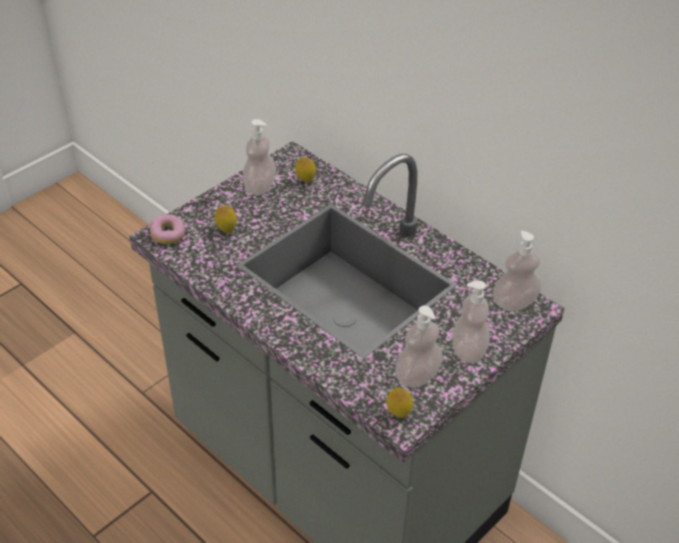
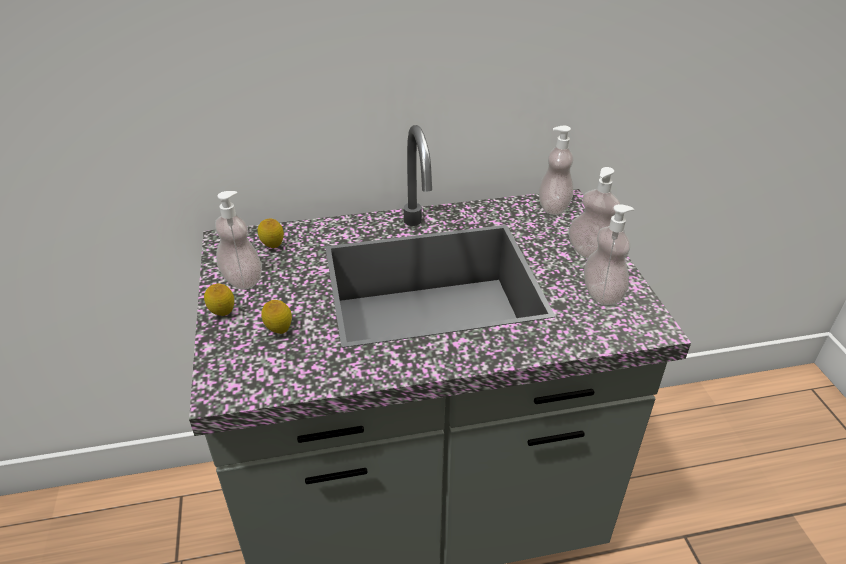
camera: 55 degrees left, 5 degrees down
(168, 235) = (231, 382): donut -> none
(398, 414) = (643, 326): lemon -> lemon (223, 314)

